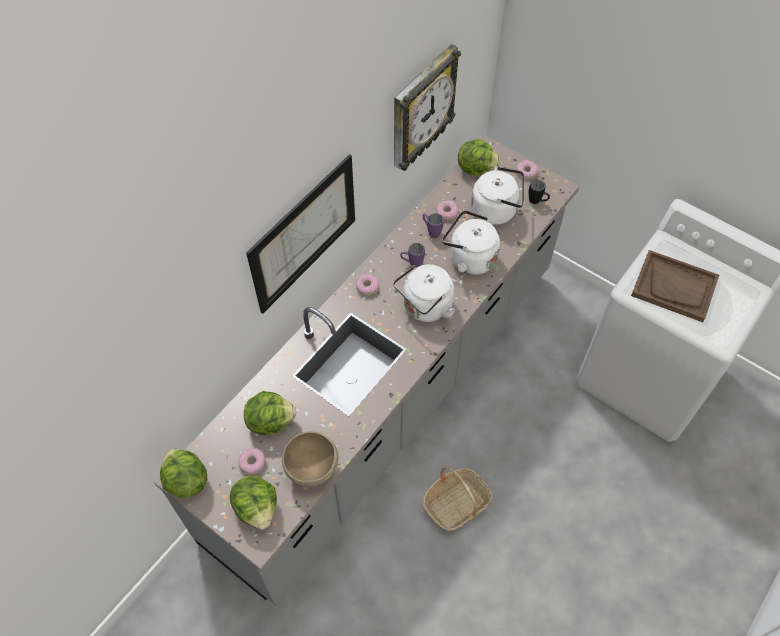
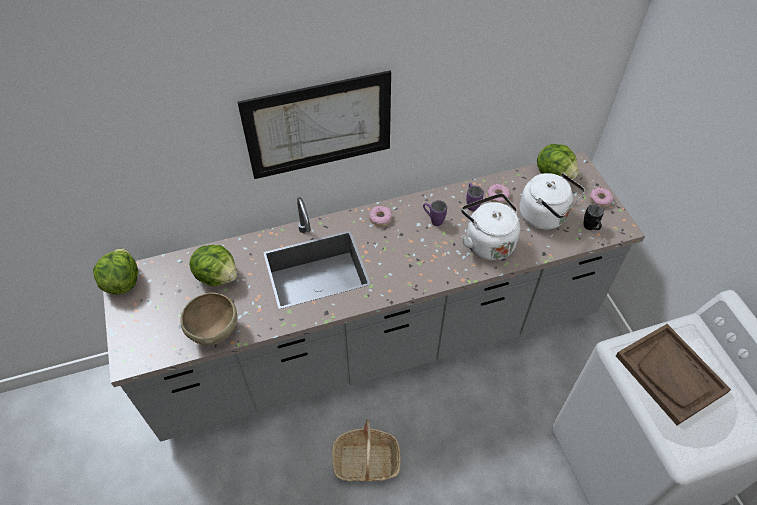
camera: 35 degrees right, 5 degrees down
(252, 462) = (177, 298): donut -> none
(257, 508) = (150, 335): lettuce -> none
(421, 110) = (499, 76): wall clock -> none
(425, 307) = (414, 260): white kettle -> none

